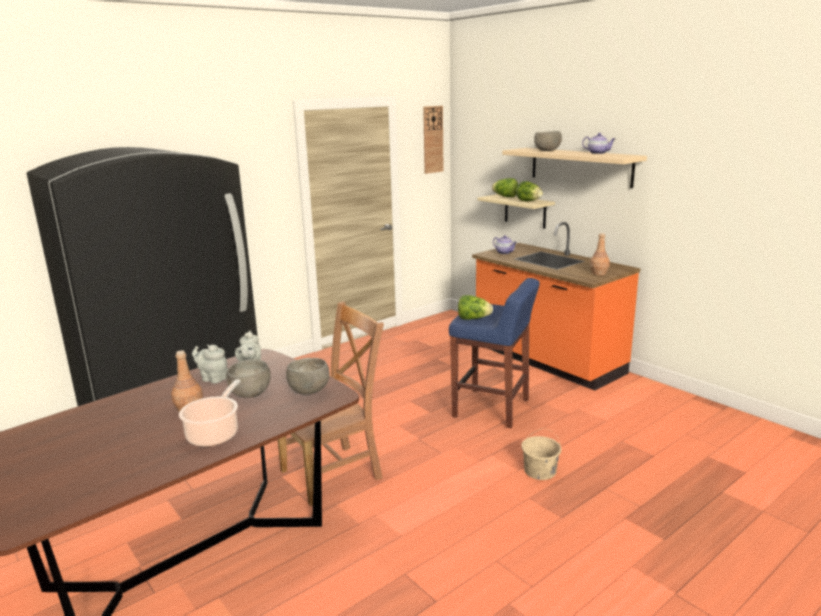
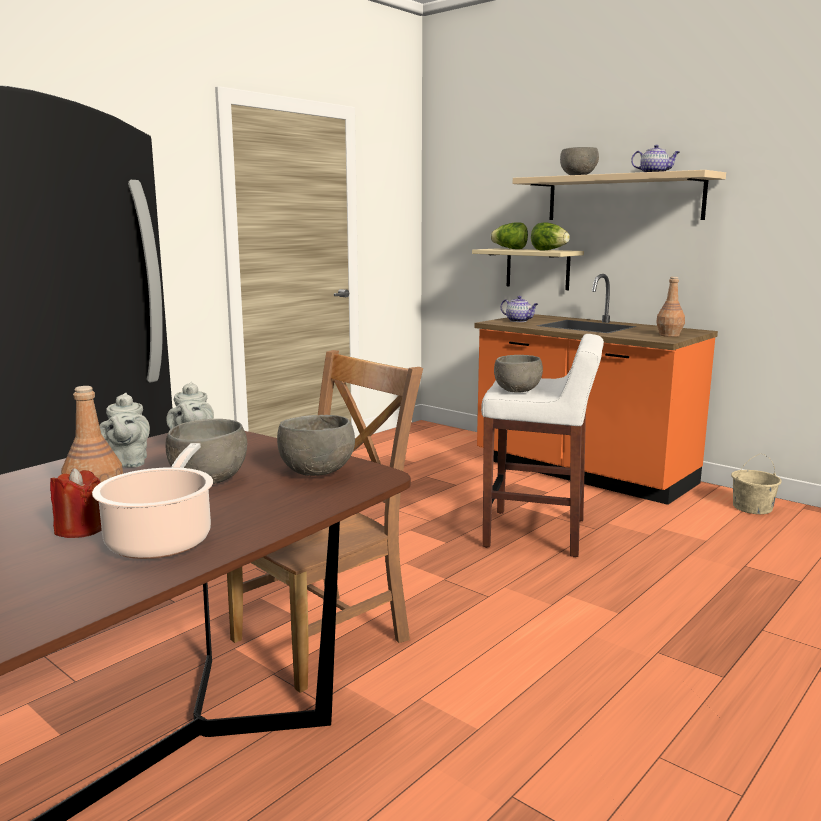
camera: 10 degrees left, 5 degrees down
(178, 425) = (80, 530): none -> red candle
(213, 378) = (127, 463): grey teapot -> grey teapot turned 120 degrees counterclockwise
(433, 139) = (401, 176): wall clock -> none
(473, 319) = (517, 391): lettuce -> grey bowl
(492, 408) = (537, 533): blue stool -> white stool
(540, 471) = (652, 612): beige bucket -> beige bucket (752, 508)

